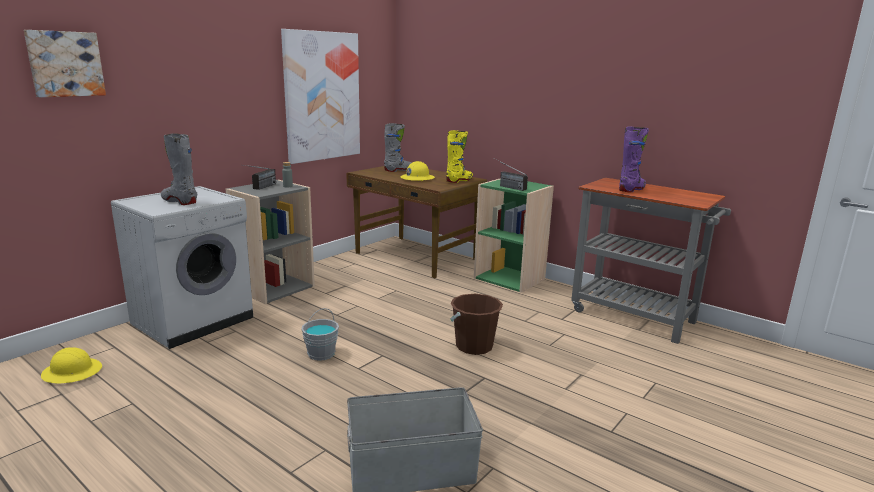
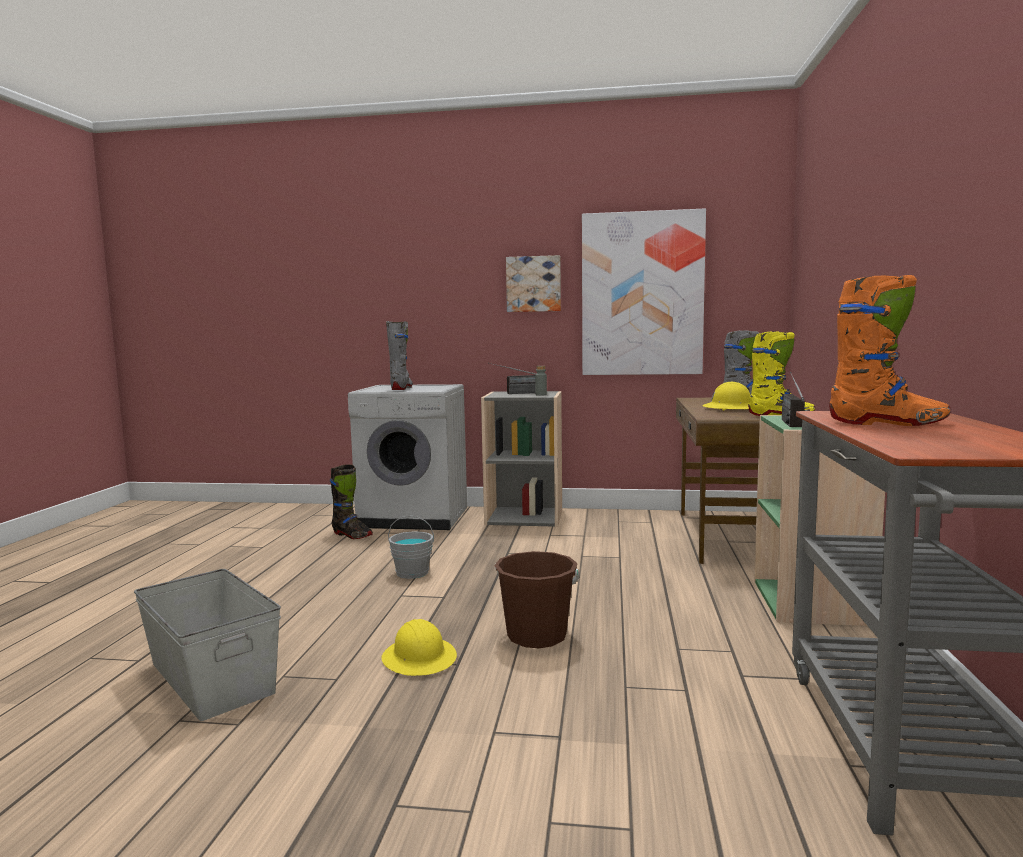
camera: 60 degrees right, 10 degrees down
(65, 64) = (359, 264): picture -> picture (533, 284)
(72, 372) = (293, 519): yellow hard hat -> yellow hard hat (419, 658)
(187, 355) = (351, 535): none -> black boot
(632, 189) = (887, 423): purple boot -> orange boot

